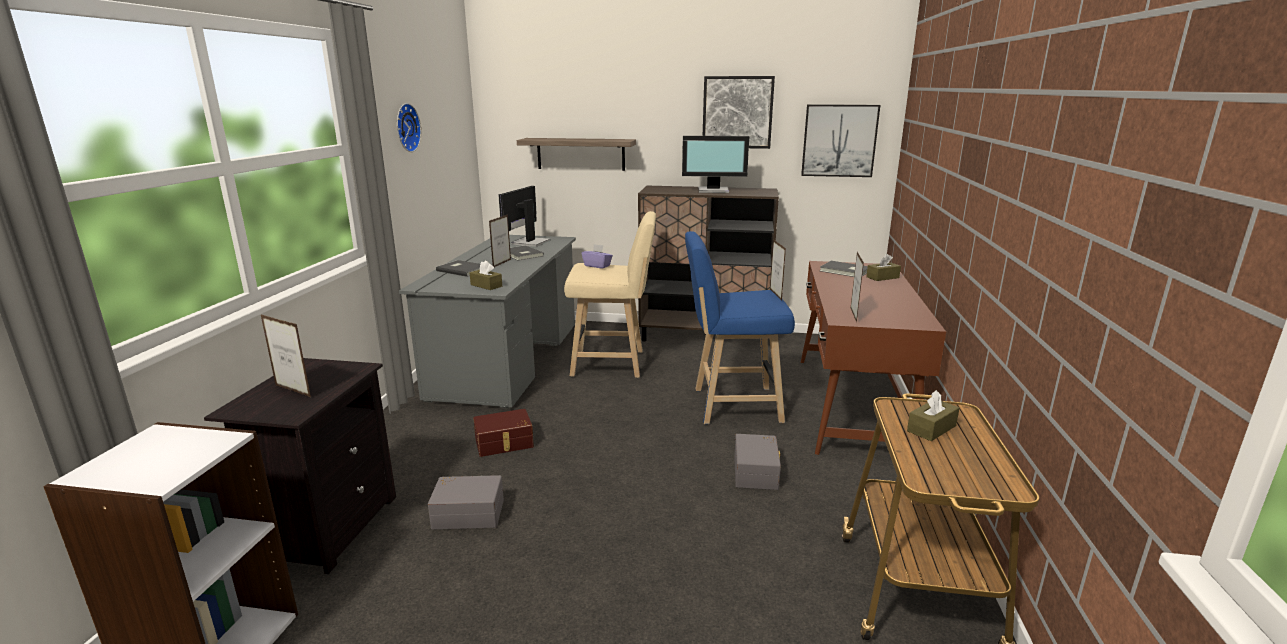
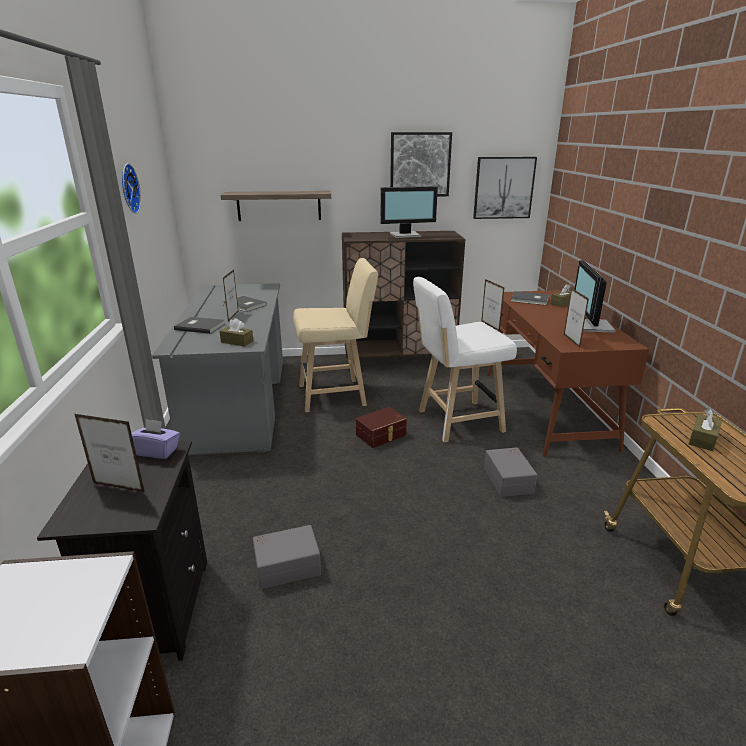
camera: 15 degrees left, 5 degrees up
(504, 443) = (282, 487): brown storage box -> brown storage box (381, 435)
(529, 242) = (241, 291): monitor -> monitor (592, 326)
(597, 266) = (319, 310): purple tissue box -> purple tissue box (156, 451)
(731, 405) = (455, 422): blue stool -> white stool

